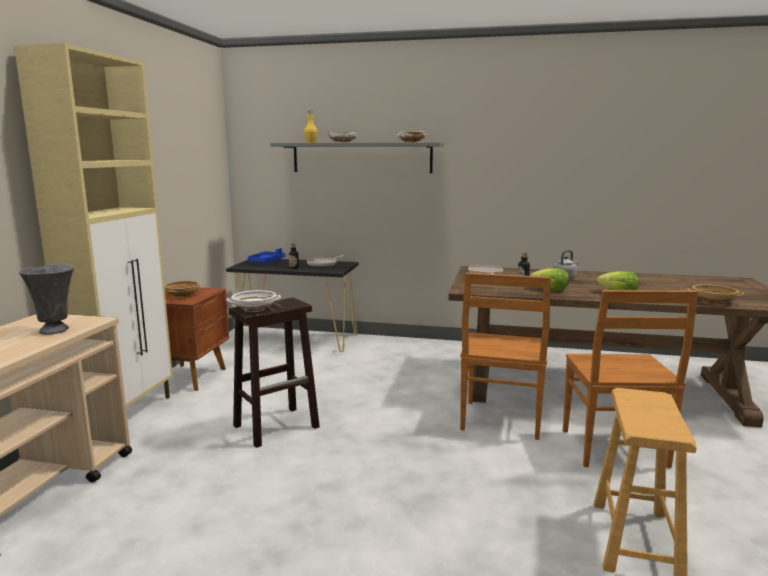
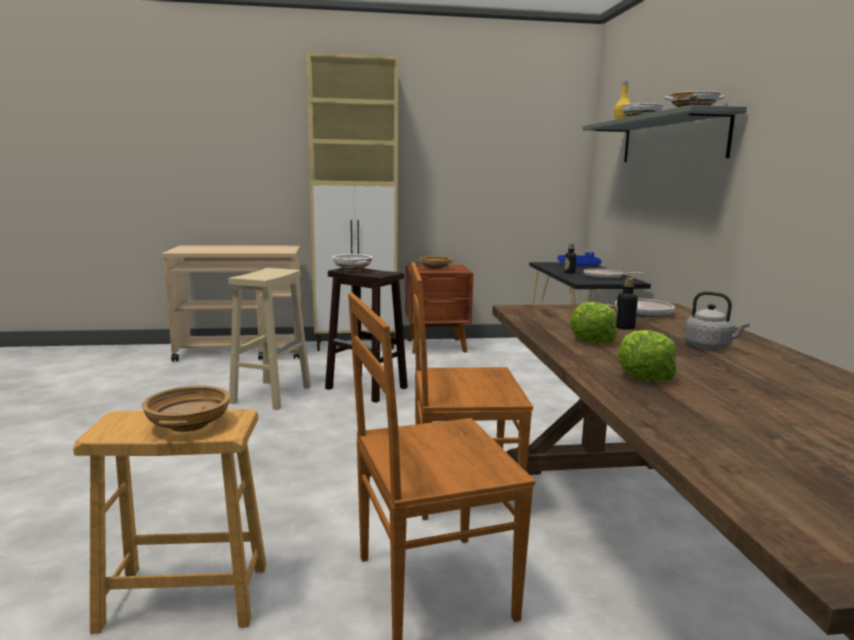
camera: 70 degrees right, 0 degrees up
(55, 330) = (260, 250): grey vase -> none
(242, 480) = (272, 394): none -> beige stool
(713, 302) = (707, 450): beige bowl -> beige bowl (188, 424)

